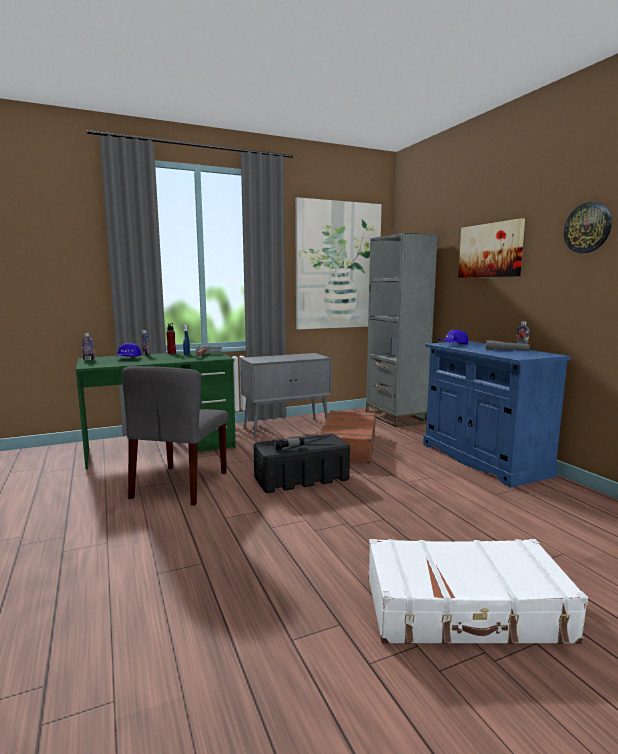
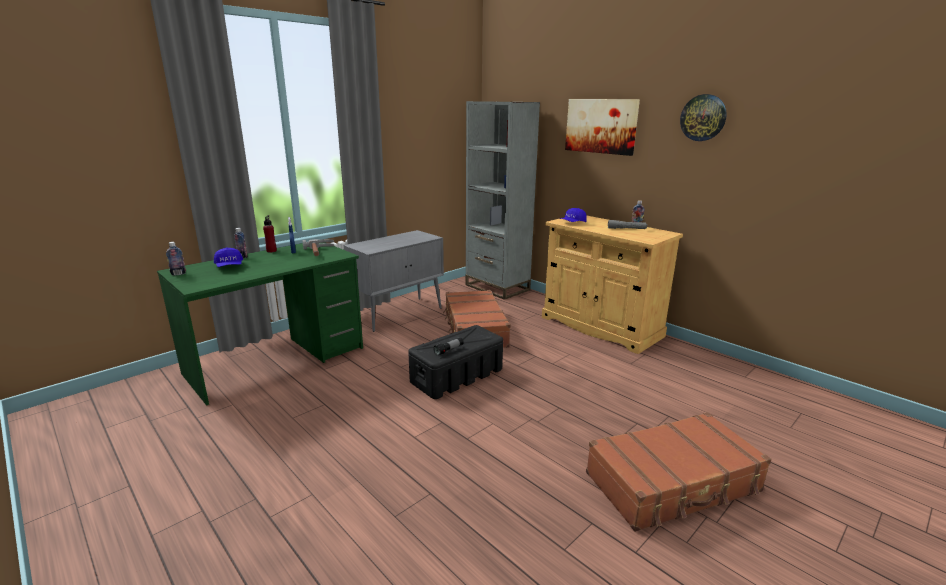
camera: 20 degrees left, 10 degrees up
(180, 485) = (338, 406): grey chair -> none
(338, 266) = (431, 131): picture -> none
(465, 610) = (673, 483): white suitcase -> brown suitcase
(483, 459) = (600, 327): blue cabinet -> beige cabinet

